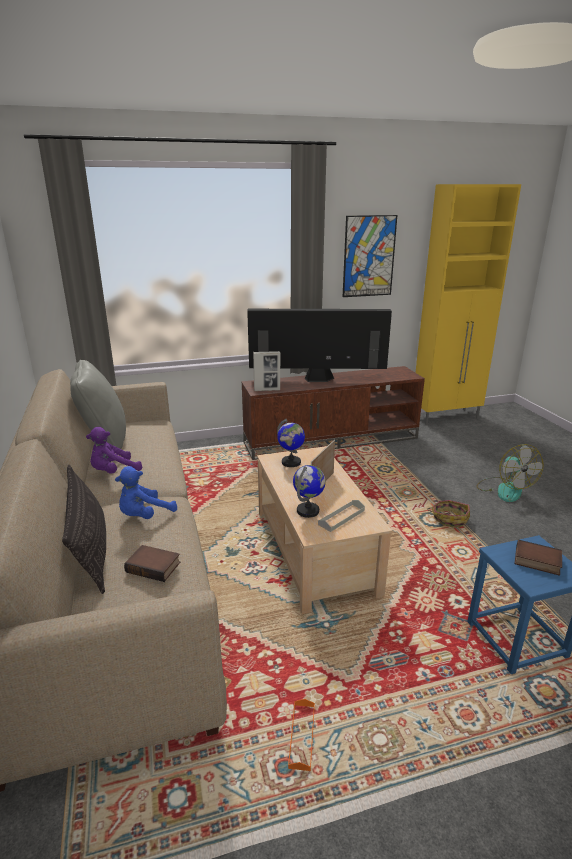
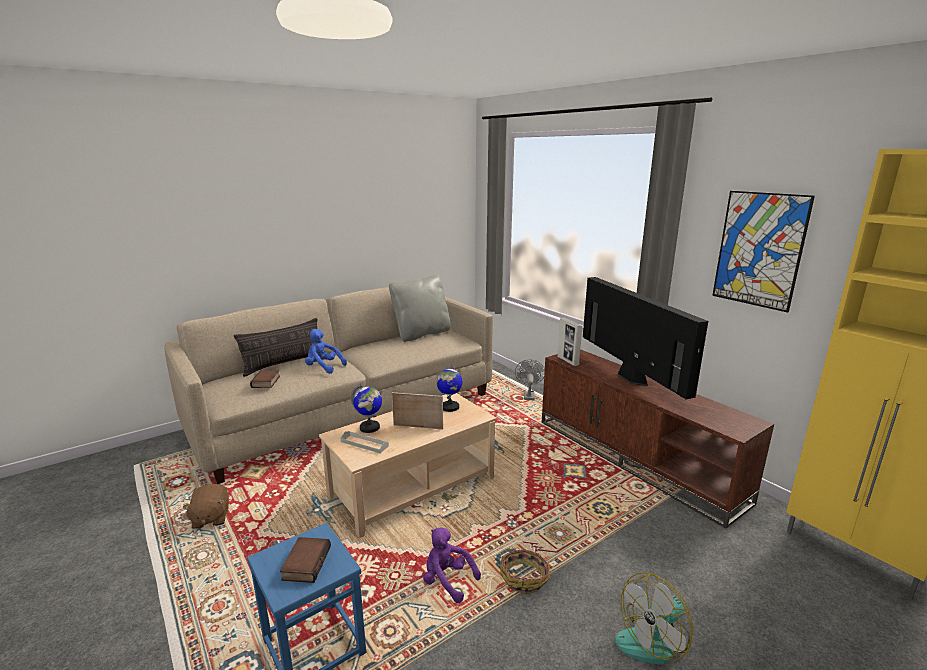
camera: 70 degrees right, 5 degrees down
(113, 472) = (375, 347): purple plush toy -> purple plush toy (447, 581)
(196, 453) = (528, 395): none -> grey fan
(302, 736) = (210, 518): orange tray -> brown plush toy

